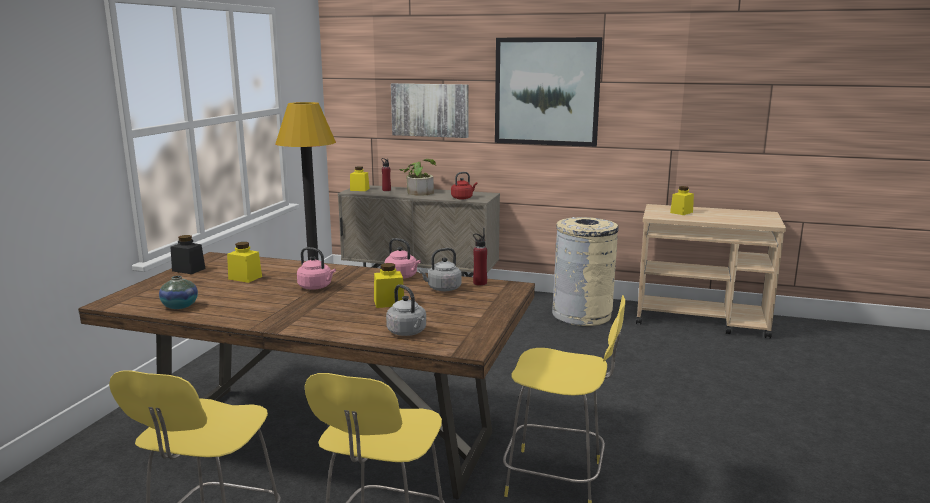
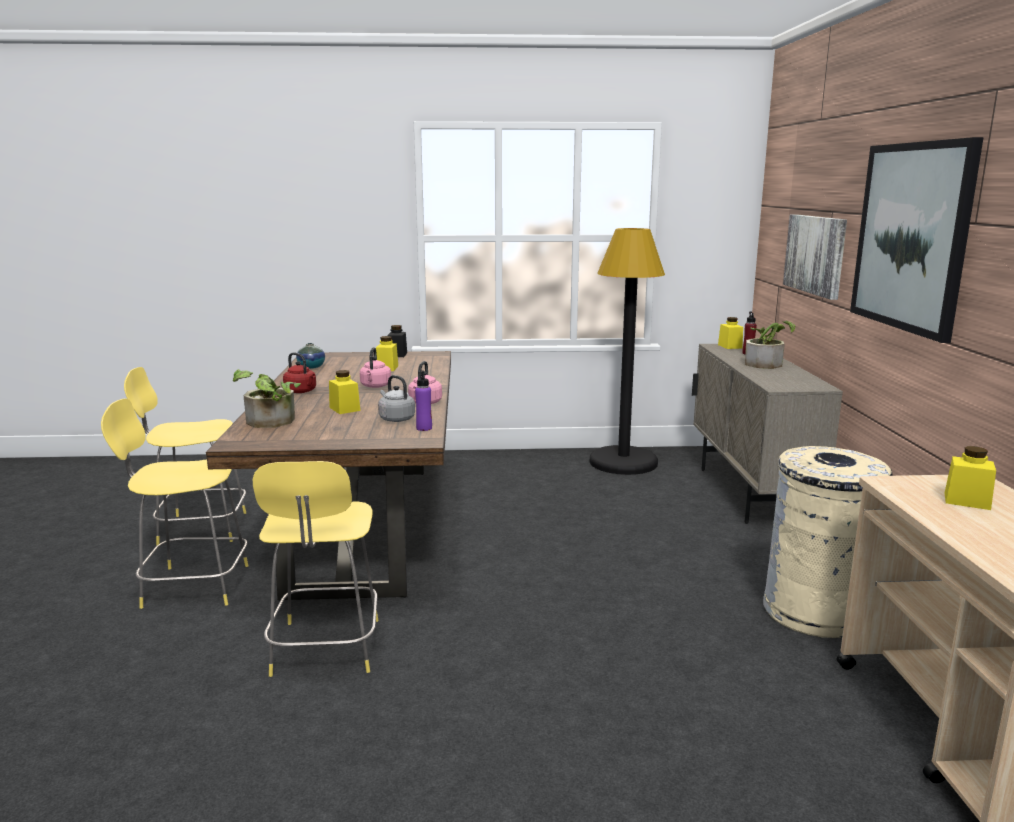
camera: 70 degrees right, 0 degrees up
(408, 332) = (270, 423): grey kettle -> potted plant
(463, 198) = (771, 380): red kettle -> red kettle (301, 391)
(480, 283) = (424, 428): red bottle -> purple bottle

